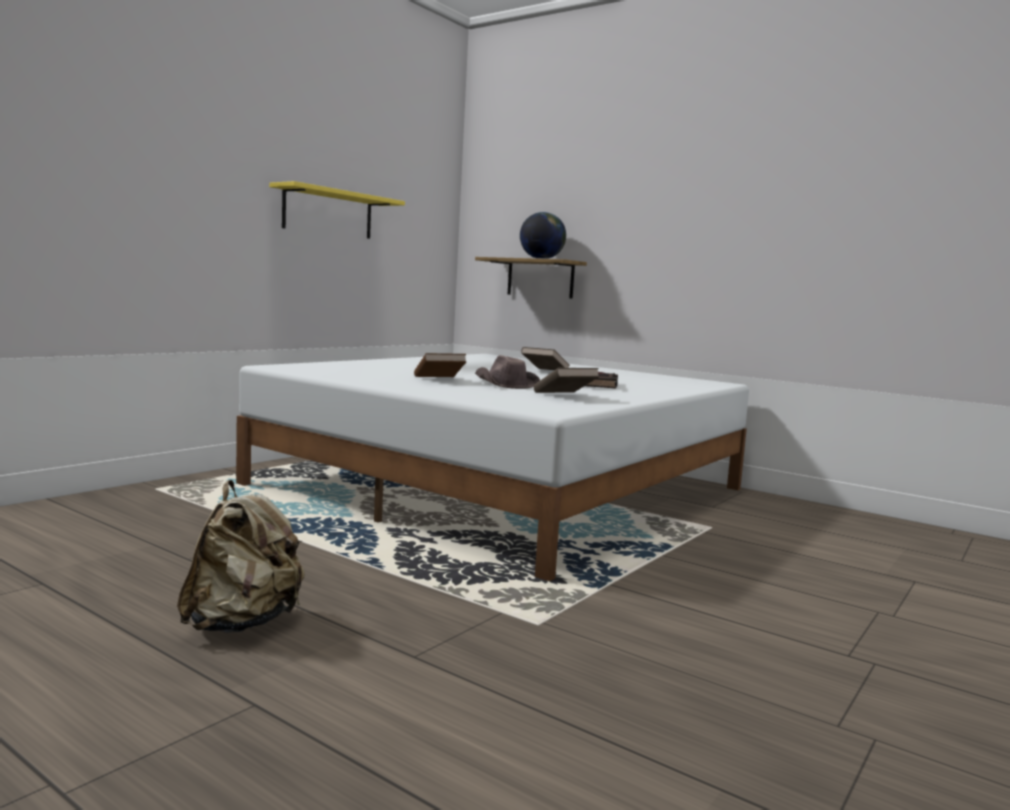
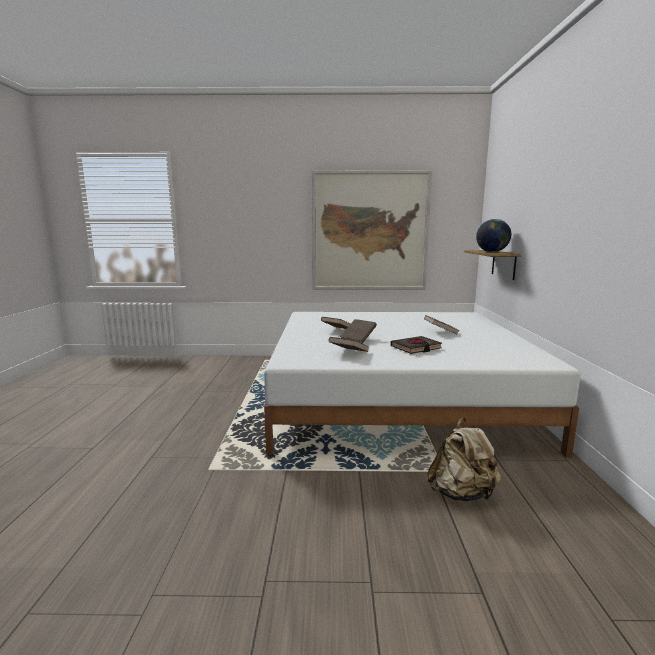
camera: 55 degrees right, 5 degrees up
(242, 623) = (155, 421): beige backpack -> beige backpack (462, 494)
(328, 213) = (369, 231): yellow shelf -> picture
(505, 384) = (358, 339): brown hat -> brown book

